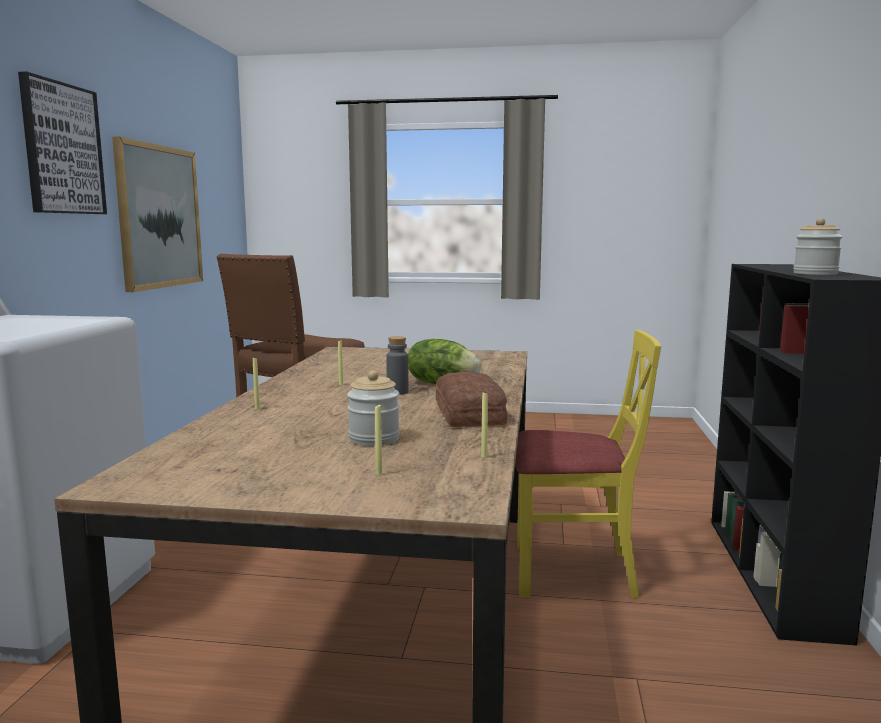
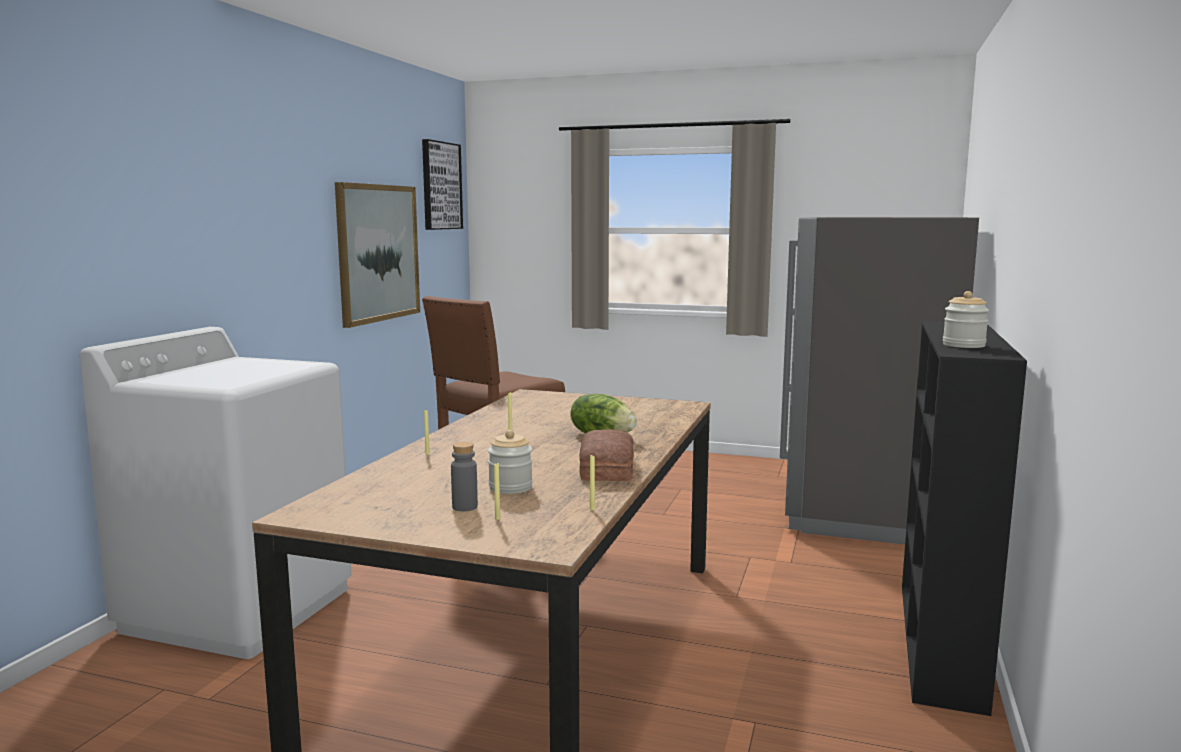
camera: 10 degrees right, 0 degrees up
(62, 149) = (288, 200): picture -> picture (441, 186)
(397, 392) = (556, 443): grey bottle -> grey bottle (465, 507)
(573, 571) = (735, 623): yellow chair -> none
(643, 451) = (864, 507): none -> grey fridge

